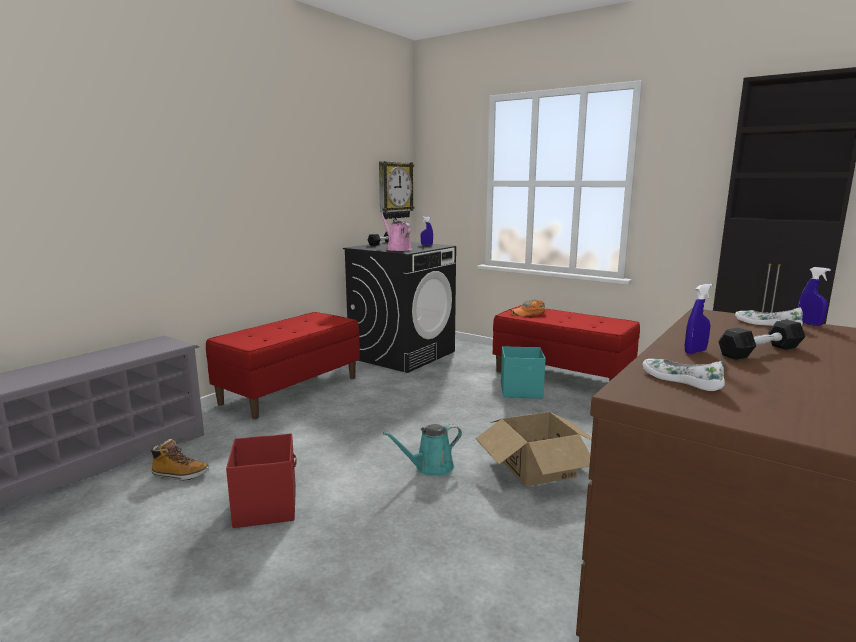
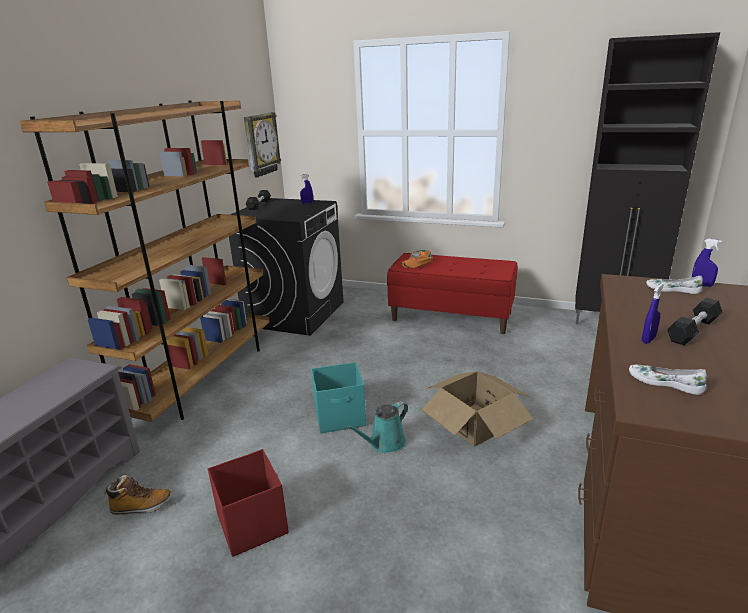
camera: 15 degrees left, 10 degrees up
(290, 390) = (203, 377): red bench -> brown bookcase
(397, 249) = (284, 214): pink watering can -> none
(522, 391) = (425, 340): turquoise storage box -> turquoise storage box (341, 417)

